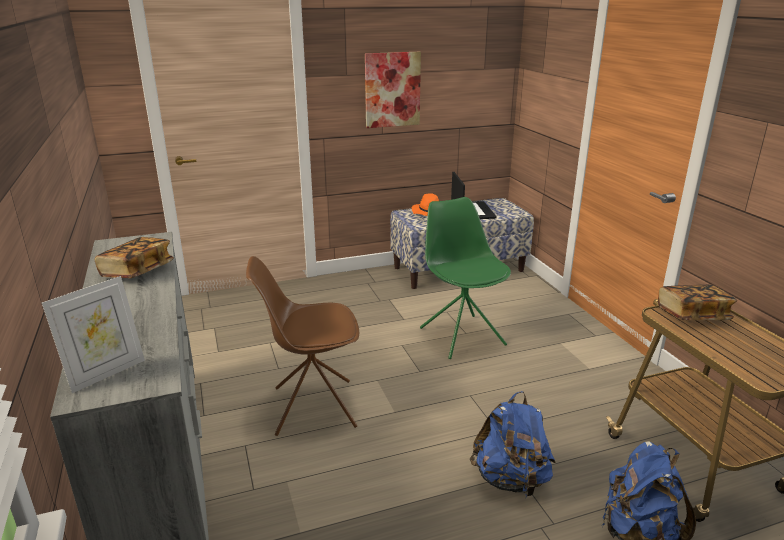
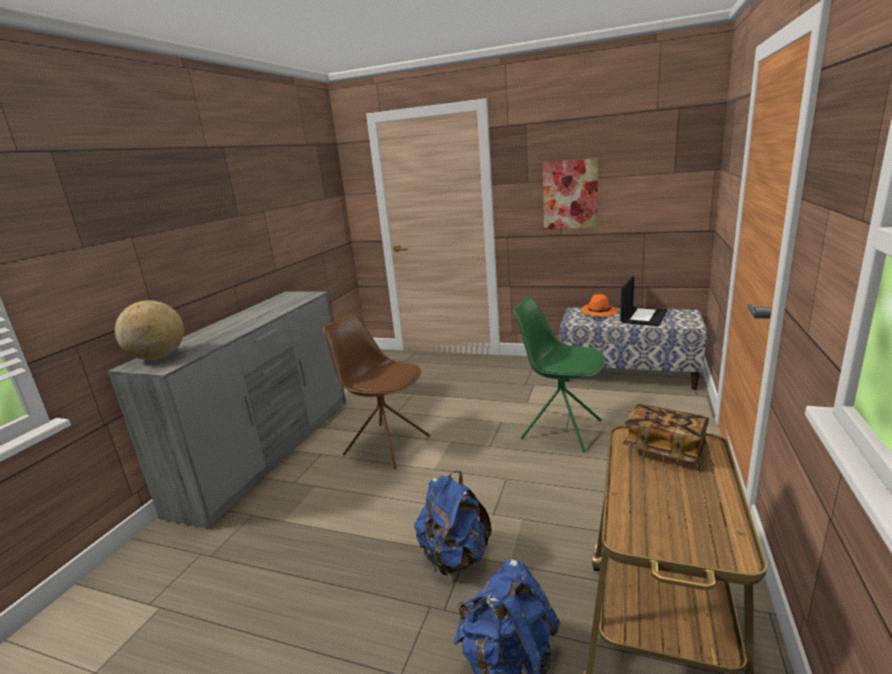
camera: 40 degrees right, 5 degrees down
(106, 373) = (159, 357): picture frame -> globe
(137, 271) = (269, 310): book -> none
(461, 335) = (560, 429): green chair -> green chair turned 75 degrees counterclockwise

